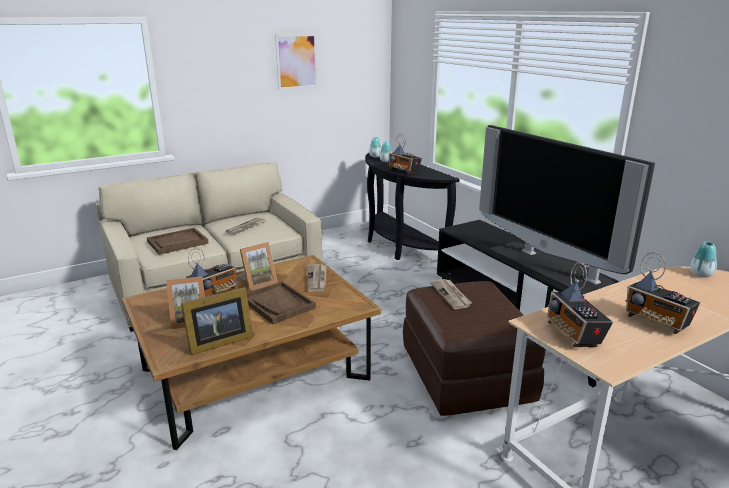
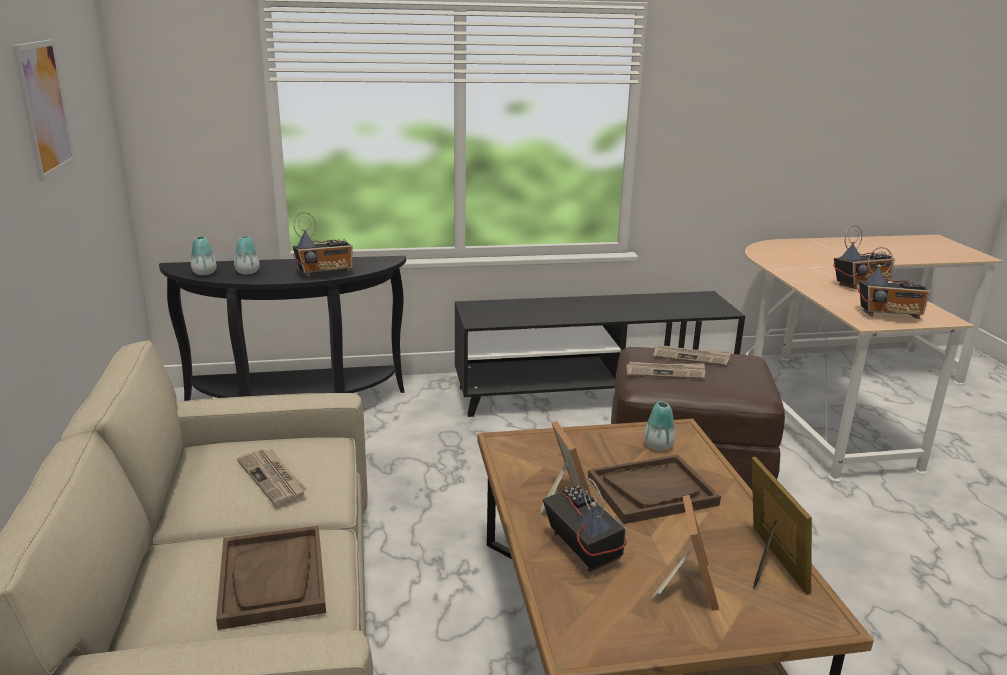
camera: 70 degrees left, 0 degrees up
(317, 279) = (579, 444): newspaper -> newspaper (691, 357)
(554, 269) = (634, 307): television -> none
(701, 274) = (765, 249): vase -> vase (658, 446)

